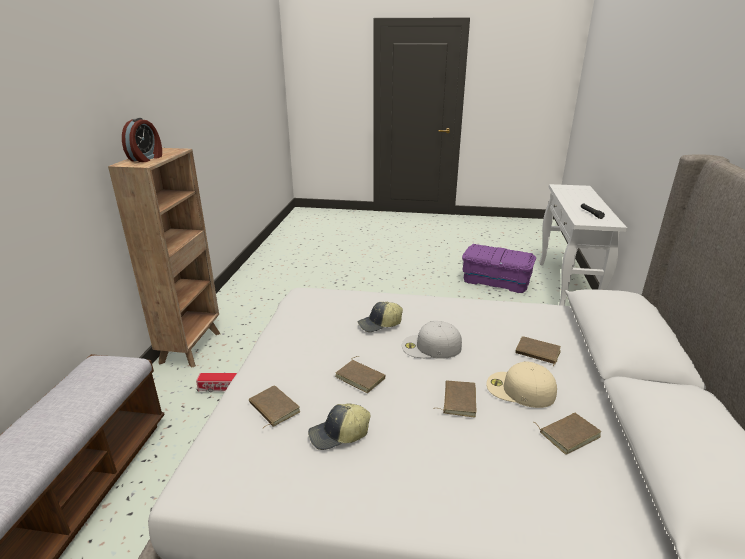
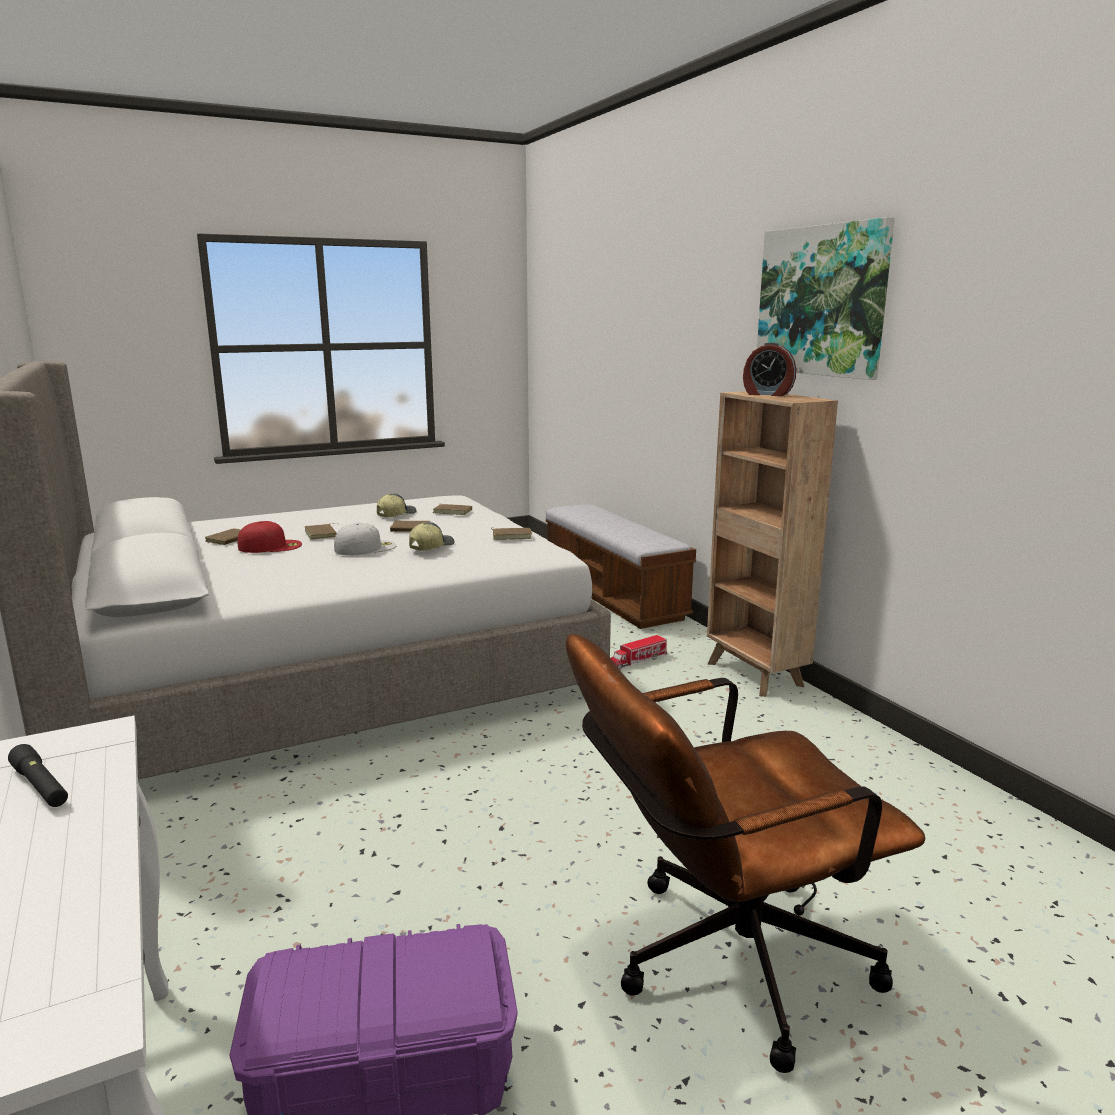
camera: 145 degrees right, 10 degrees down
(117, 82) = (821, 301): none -> picture
(146, 159) = (767, 394): alarm clock -> alarm clock turned 45 degrees counterclockwise
(394, 271) = (722, 963): none -> brown office chair
(519, 389) = (270, 546): beige cap -> red cap
(537, 353) = (253, 566): brown book -> brown book (512, 536)

